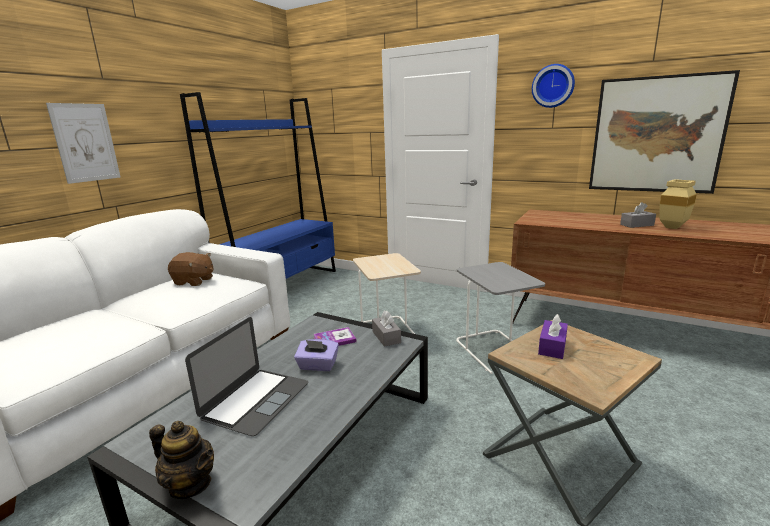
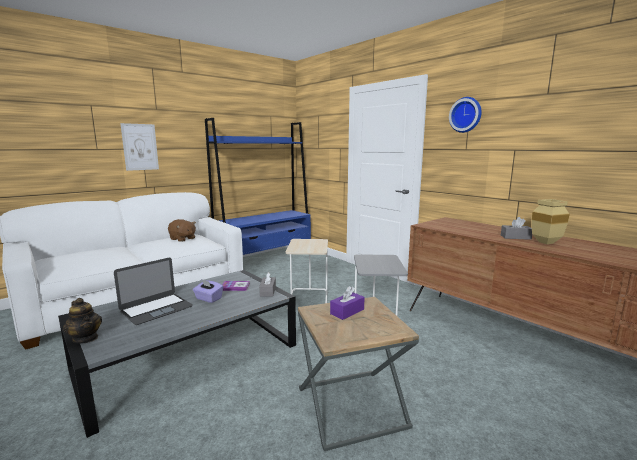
camera: 20 degrees right, 5 degrees down
(656, 135) = (550, 159): picture -> none

